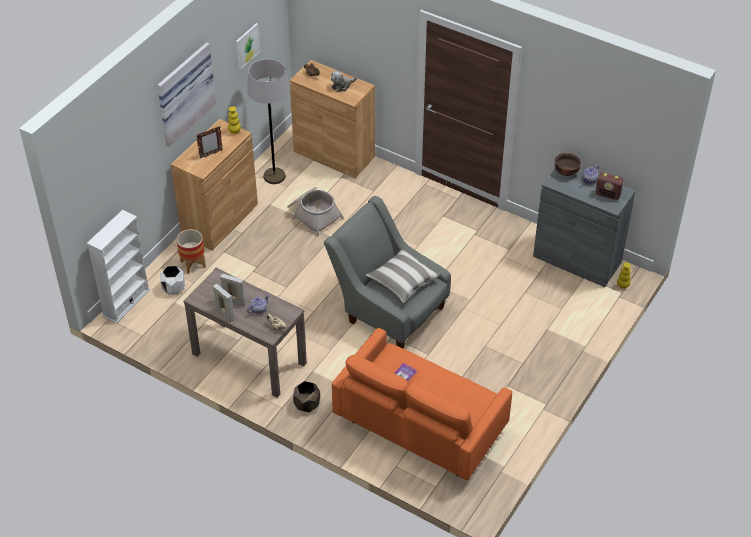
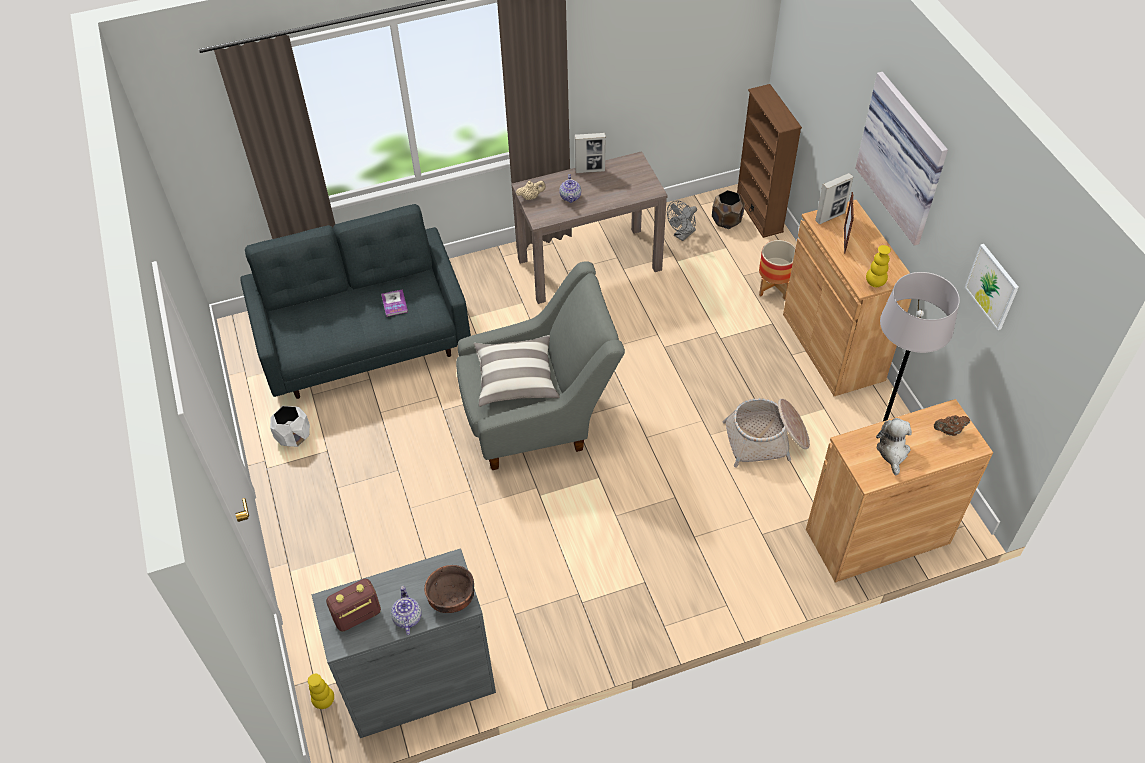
camera: 130 degrees right, 5 degrees up
(126, 303) = (759, 213): white bookcase -> brown bookcase
(173, 288) = (749, 256): white planter -> white planter (294, 436)
(181, 328) = (682, 235): none -> grey fan
(234, 301) = (601, 185): picture frame -> picture frame (830, 217)
(306, 404) = (486, 275): brown planter -> brown planter (727, 221)
(419, 425) = (365, 343): orange sofa -> grey sofa

